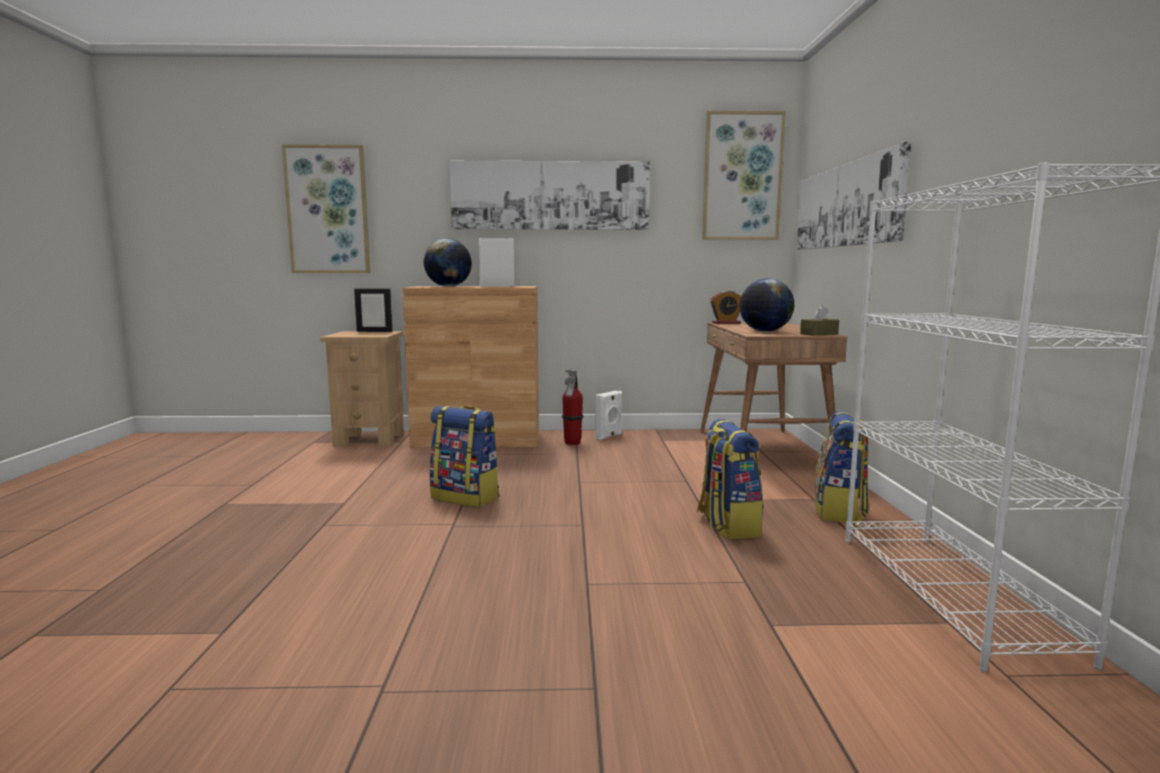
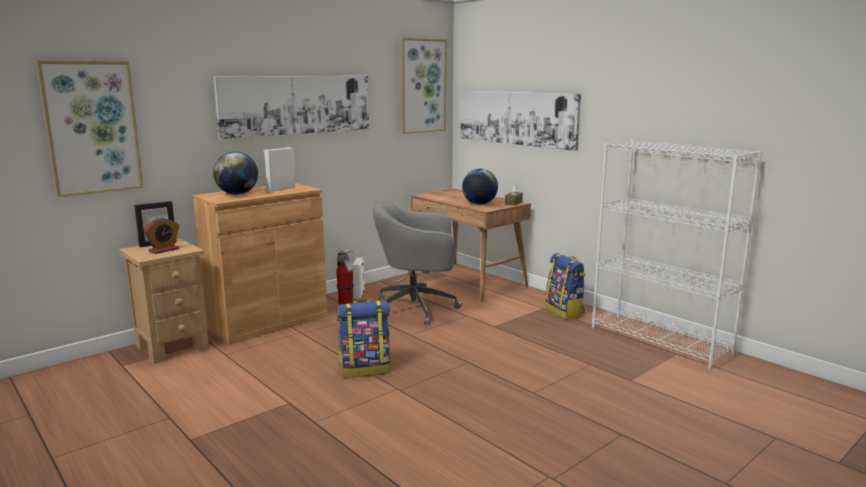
camera: 40 degrees left, 5 degrees up
(642, 461) = (417, 308): none -> grey office chair
(726, 323) = (426, 195): alarm clock -> alarm clock (164, 250)
(727, 525) = (534, 337): backpack -> none

